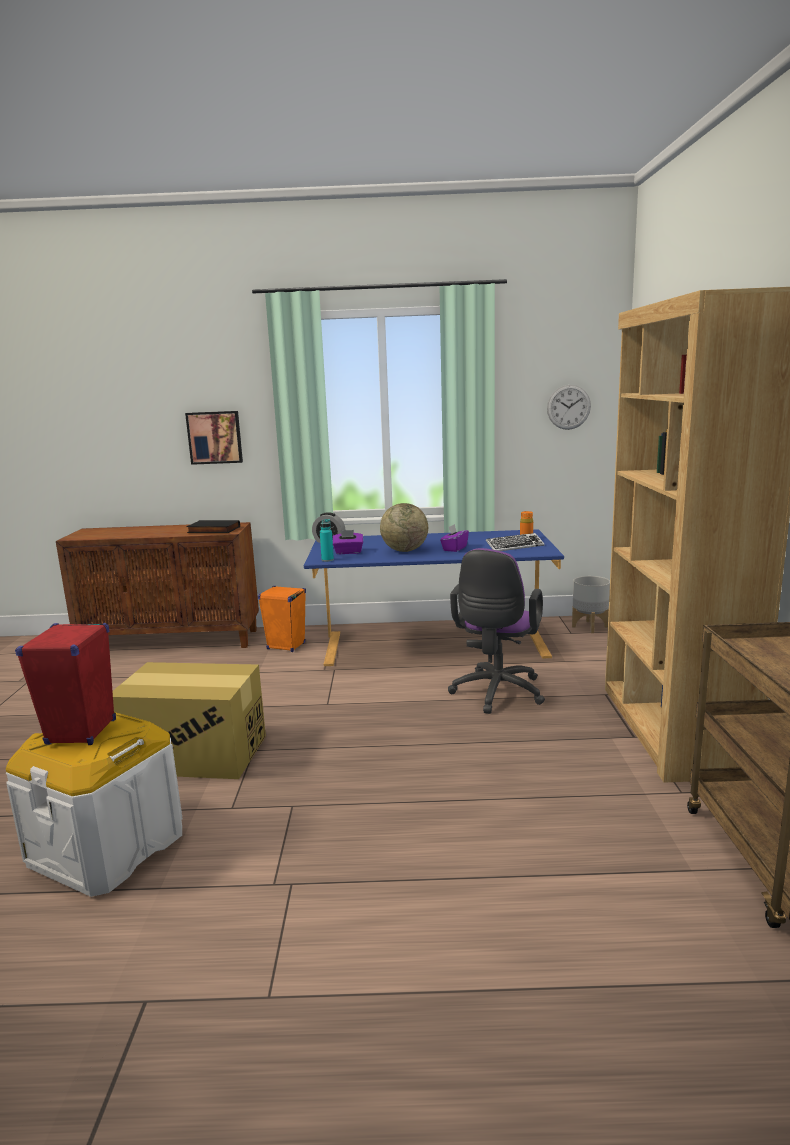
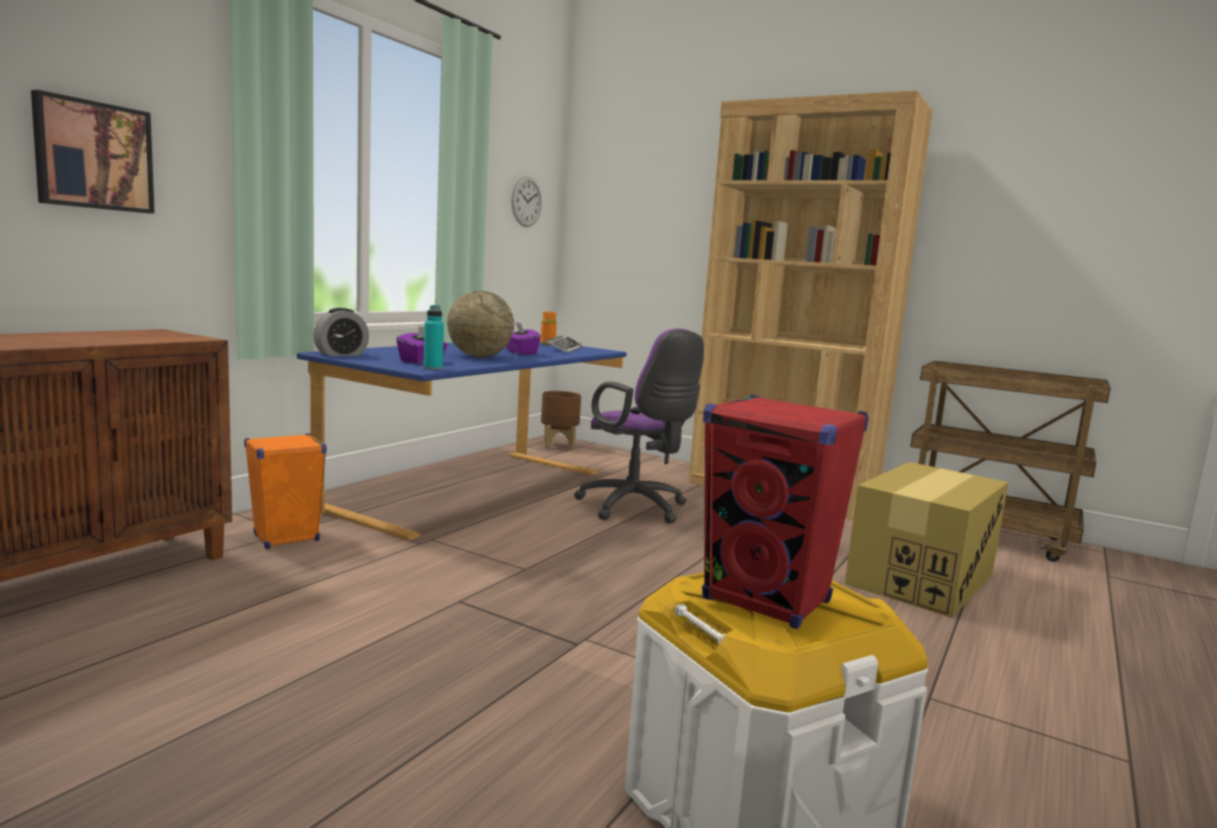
camera: 60 degrees left, 5 degrees down
(195, 754) = (536, 678): cardboard box -> cardboard box (921, 578)
(213, 530) = (145, 337): black book -> none
(590, 627) = (559, 446): grey planter -> brown planter

